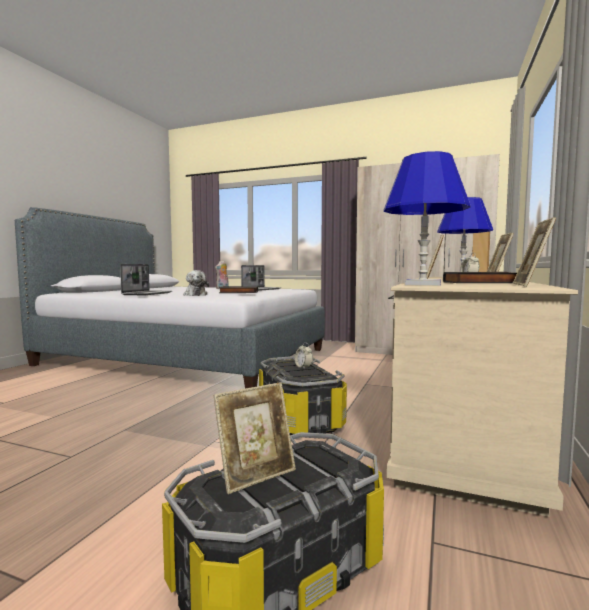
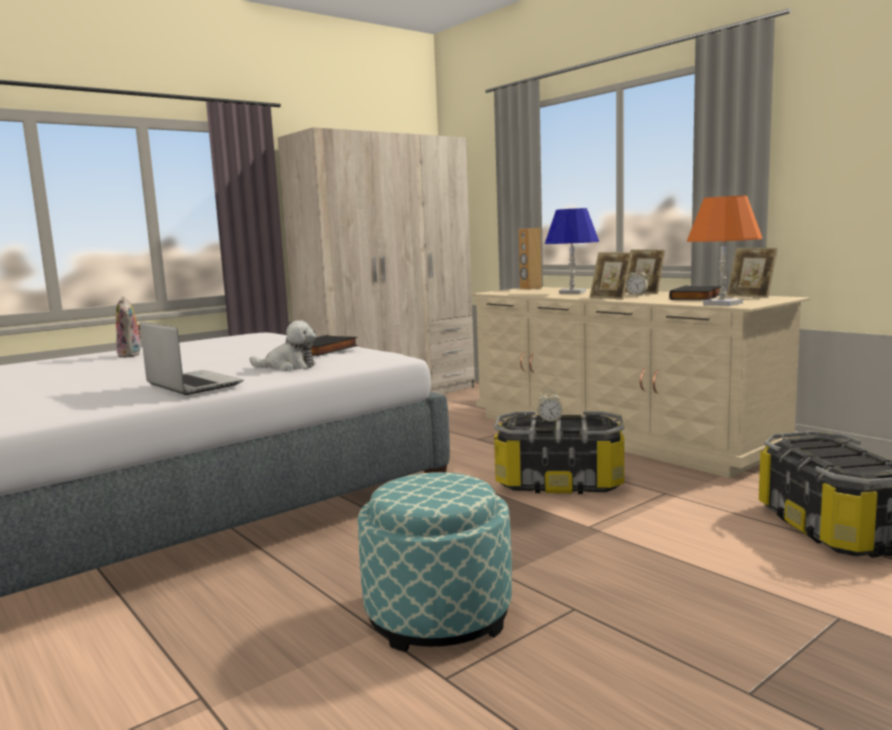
camera: 60 degrees left, 5 degrees up
(69, 425) = (438, 615): none -> ottoman
(256, 475) = (837, 461): picture frame -> none
(261, 289) = (227, 343): laptop -> none
(423, 284) = (722, 304): blue table lamp -> orange table lamp

